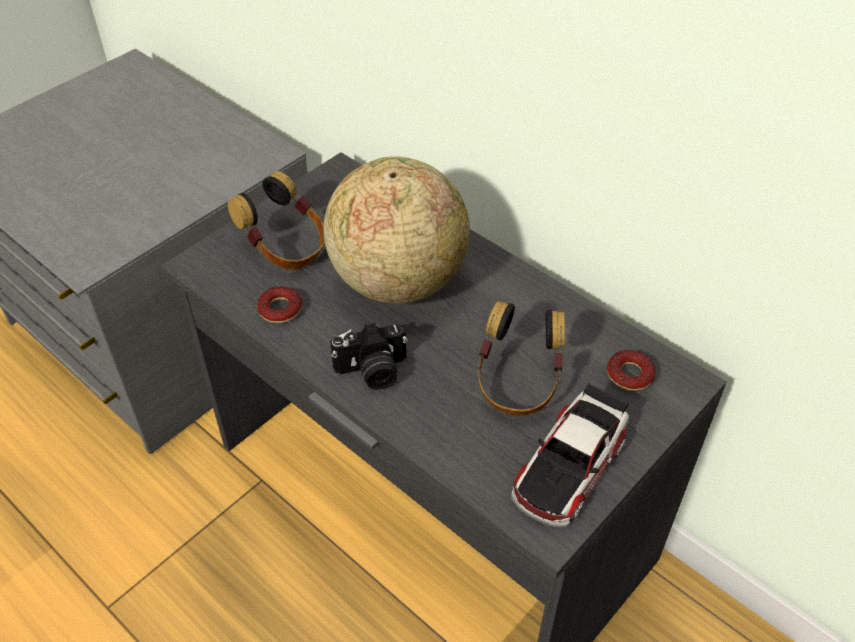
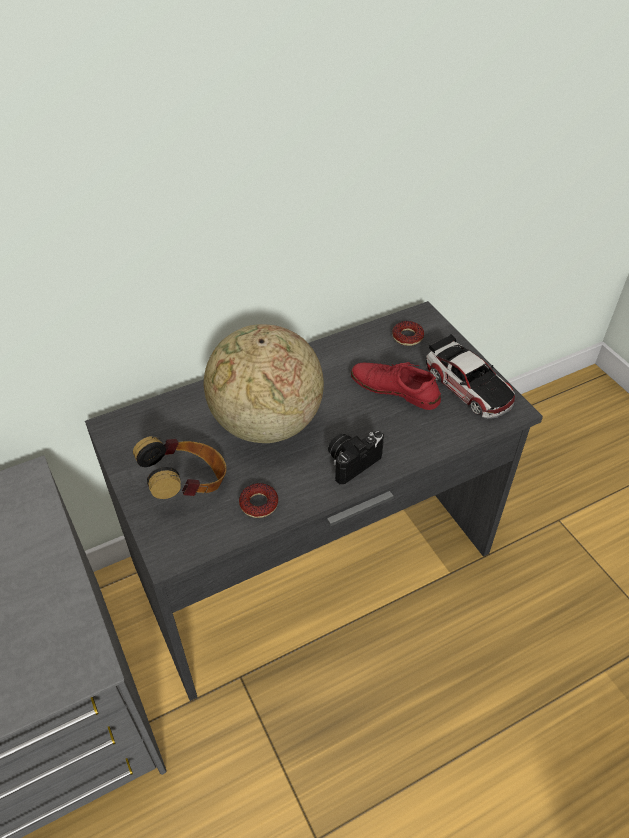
camera: 70 degrees left, 0 degrees up
(372, 372) = (352, 461): camera -> camera turned 135 degrees counterclockwise
(517, 384) = (395, 389): headphones -> red shoe

